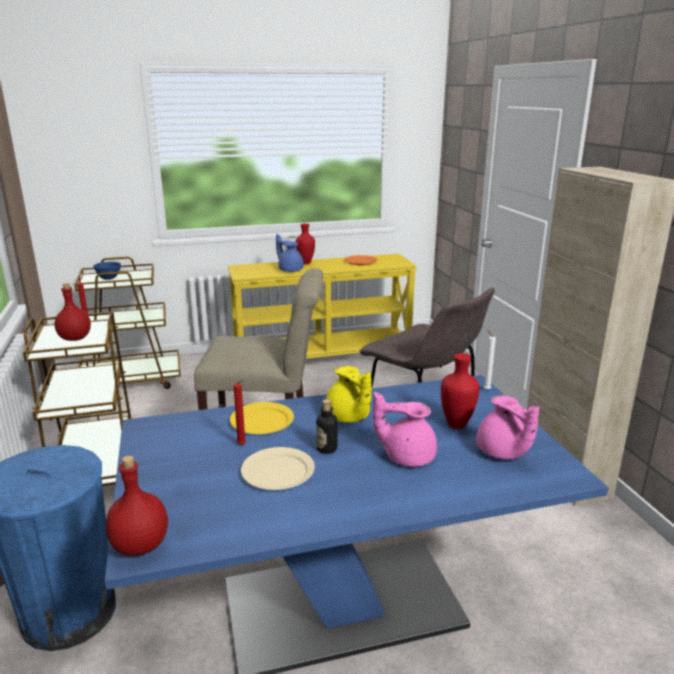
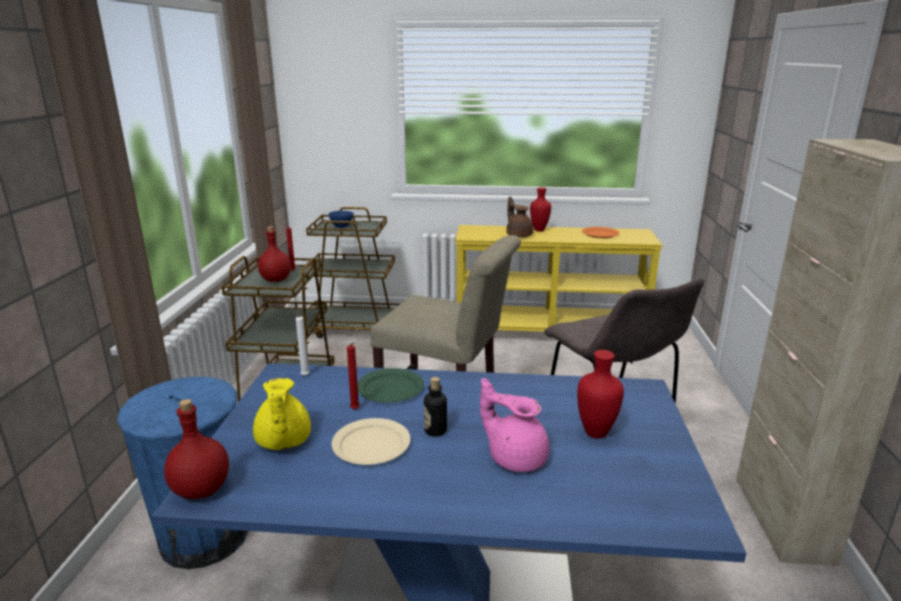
camera: 20 degrees right, 0 degrees up
(262, 421) = (391, 388): yellow plate -> green plate
(290, 270) = (518, 235): blue teapot -> brown teapot
(348, 417) = (479, 401): yellow teapot -> yellow teapot (282, 441)
(485, 389) = (657, 398): white candle -> white candle (305, 375)
(502, 453) = (631, 477): pink teapot -> none

